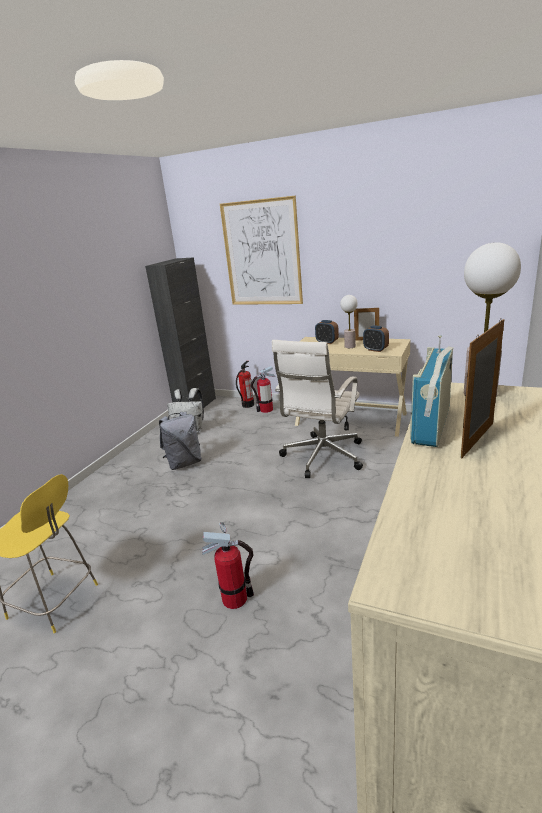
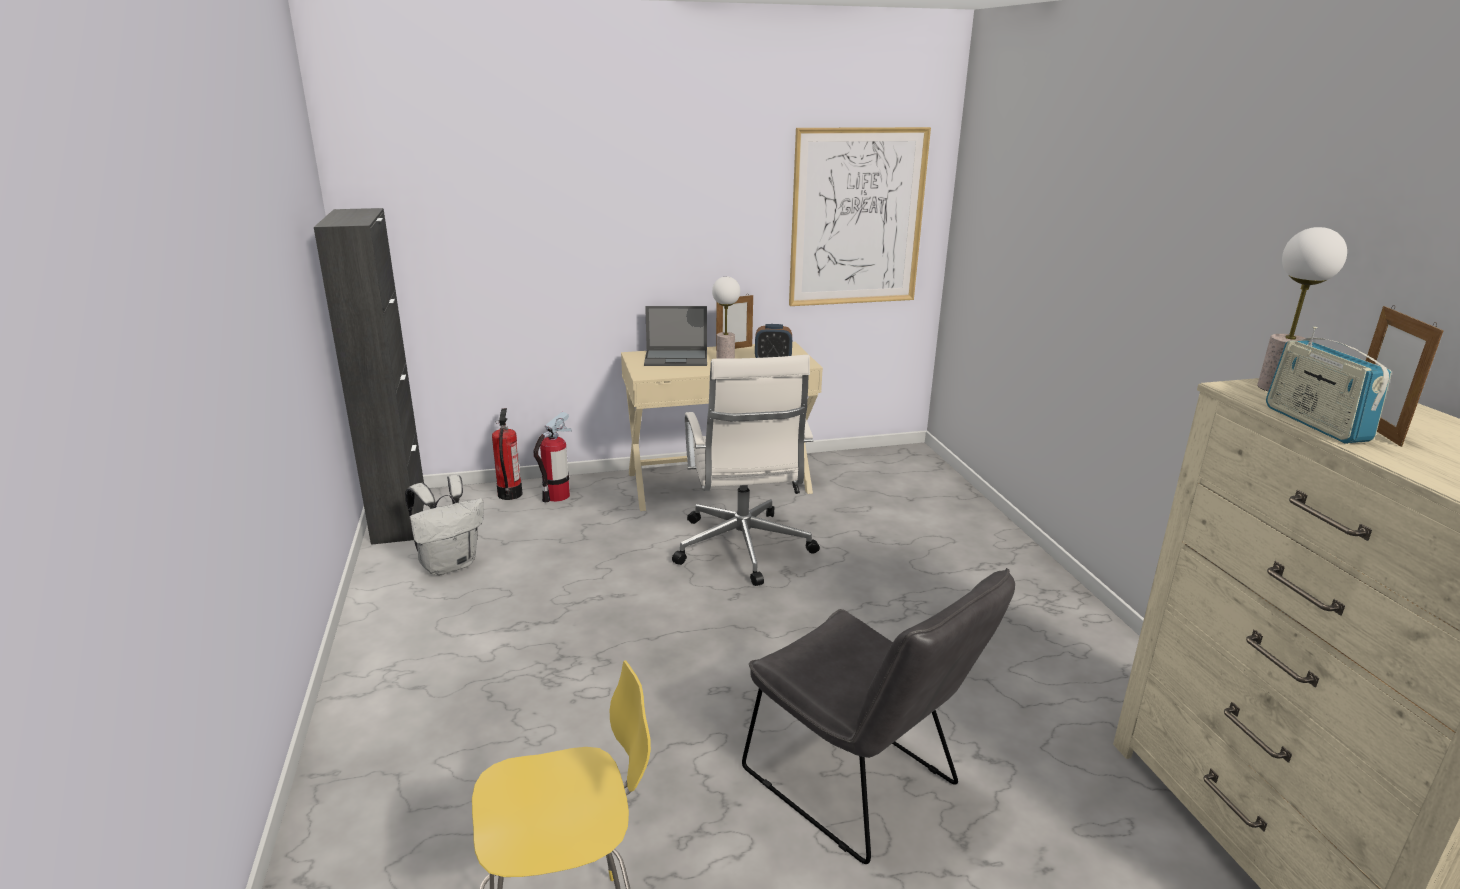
camera: 40 degrees left, 0 degrees up
(184, 463) = (512, 624): grey backpack -> none
(235, 598) = (860, 785): fire extinguisher -> grey chair
(262, 253) = (535, 204): picture -> picture (857, 218)
(327, 342) = (677, 358): alarm clock -> laptop

